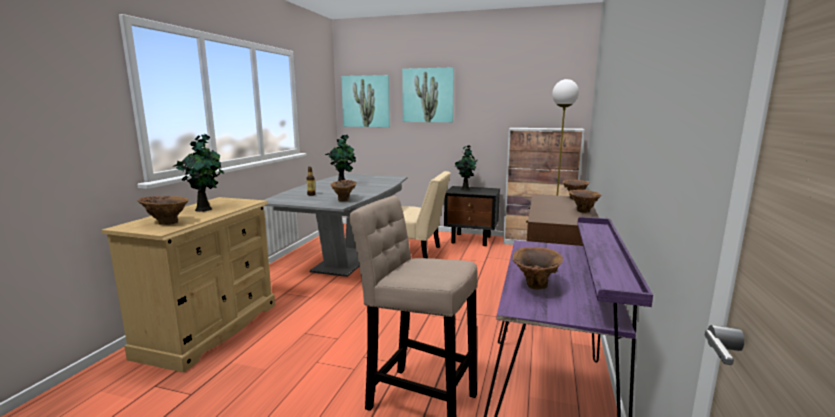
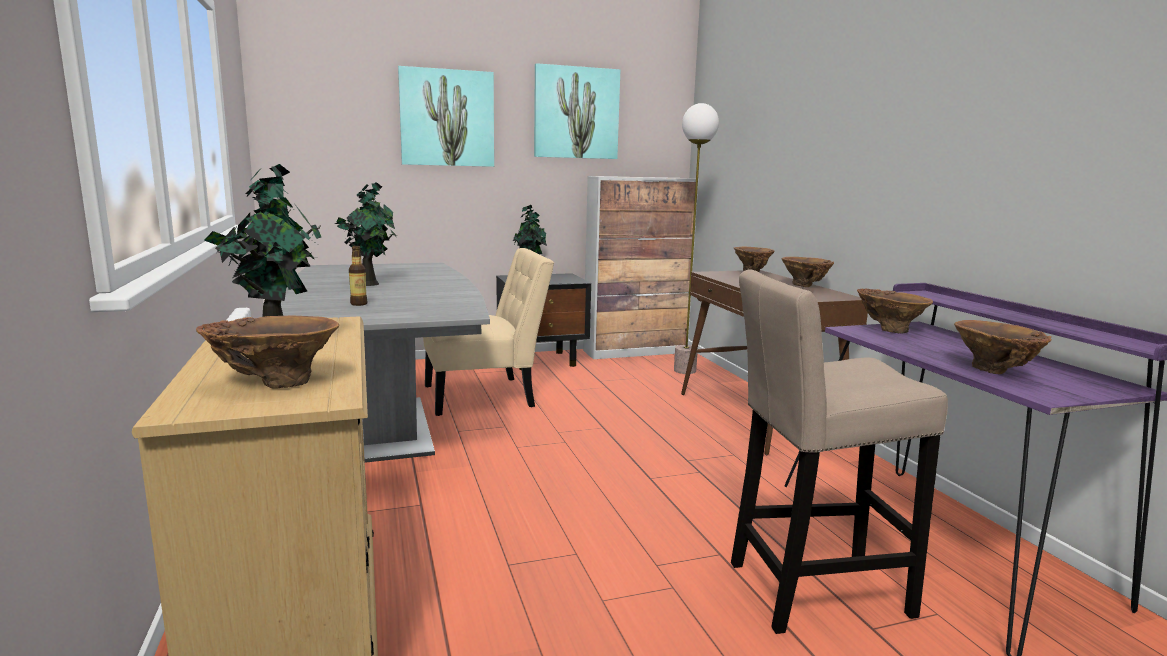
camera: 35 degrees left, 0 degrees up
(344, 199) = (449, 305): brown vase -> brown vase (889, 329)
(366, 101) = (320, 123): picture -> picture (576, 113)

